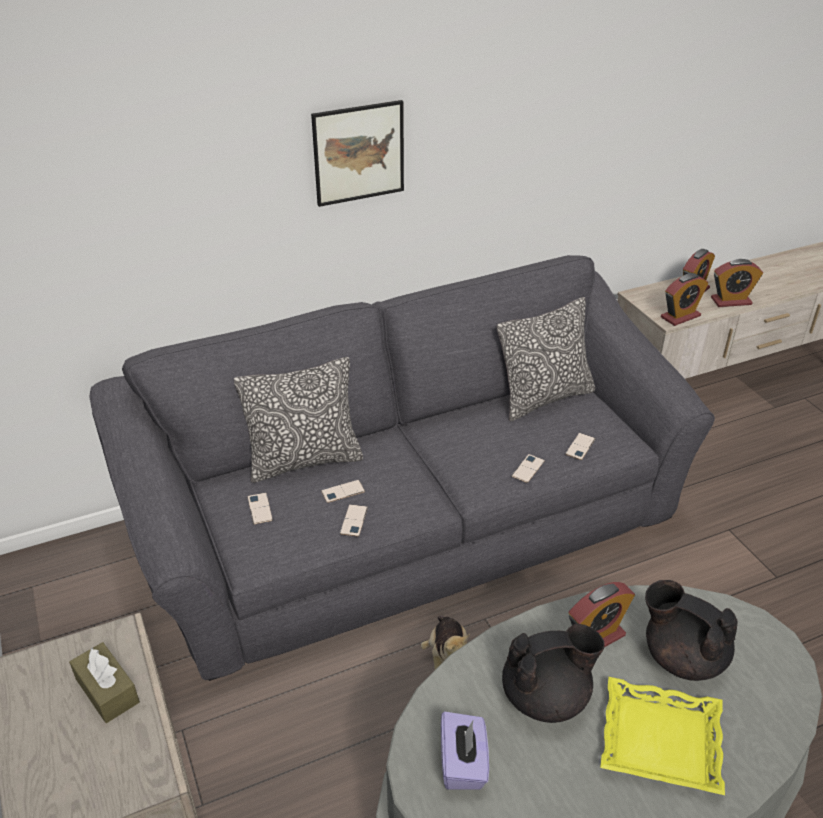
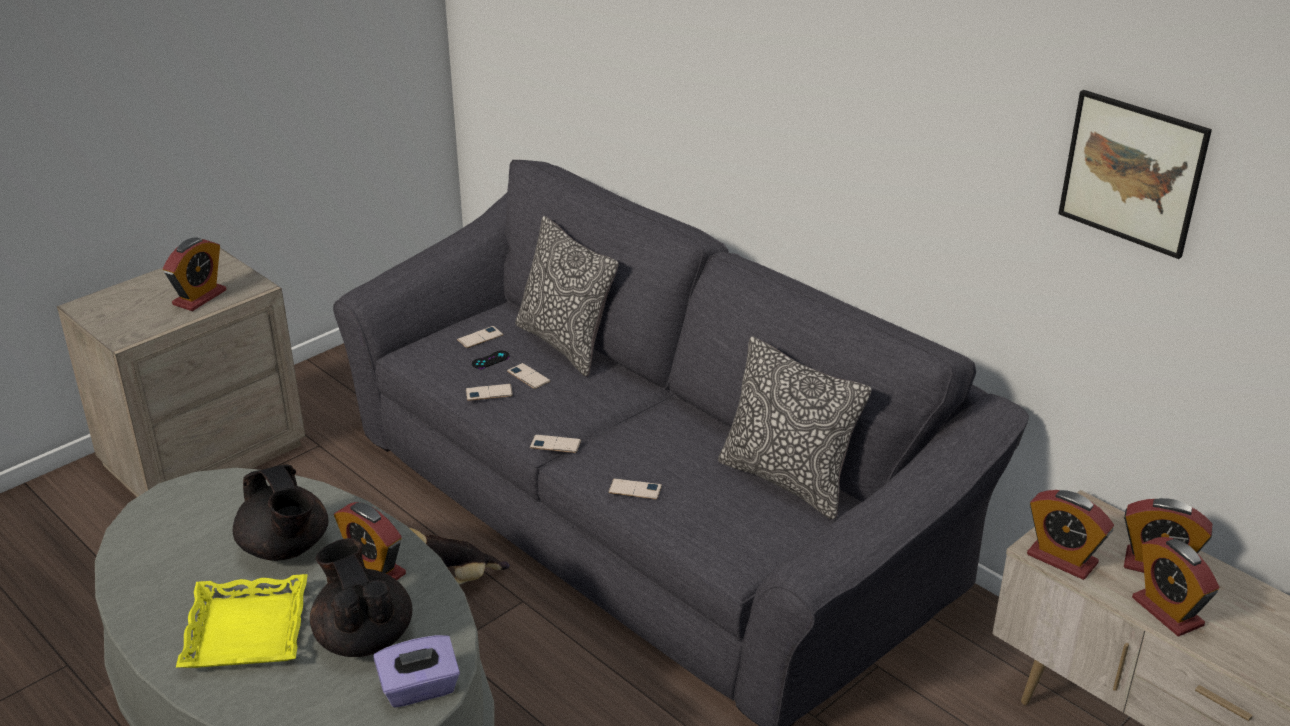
camera: 70 degrees right, 5 degrees down
(107, 690) = (199, 297): brown tissue box -> alarm clock
(301, 509) = (490, 360): none -> black game controller
(358, 153) = (768, 76): picture -> picture (1132, 173)
(463, 764) = (200, 511): purple tissue box -> purple tissue box (419, 689)
(580, 446) = (701, 523): phone -> phone (555, 444)
(682, 656) = (363, 637): black teapot -> black teapot turned 45 degrees counterclockwise

